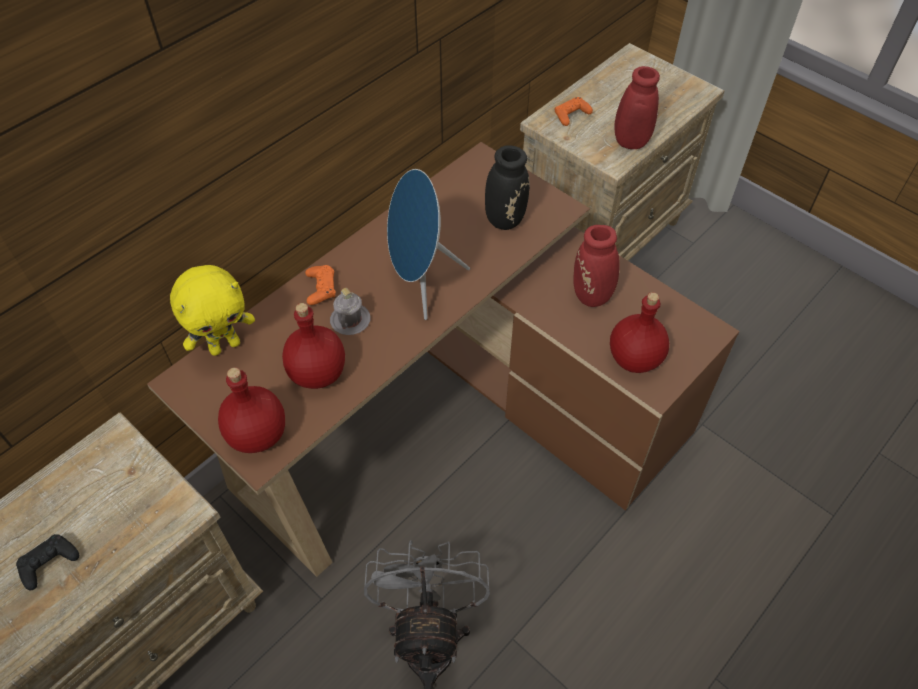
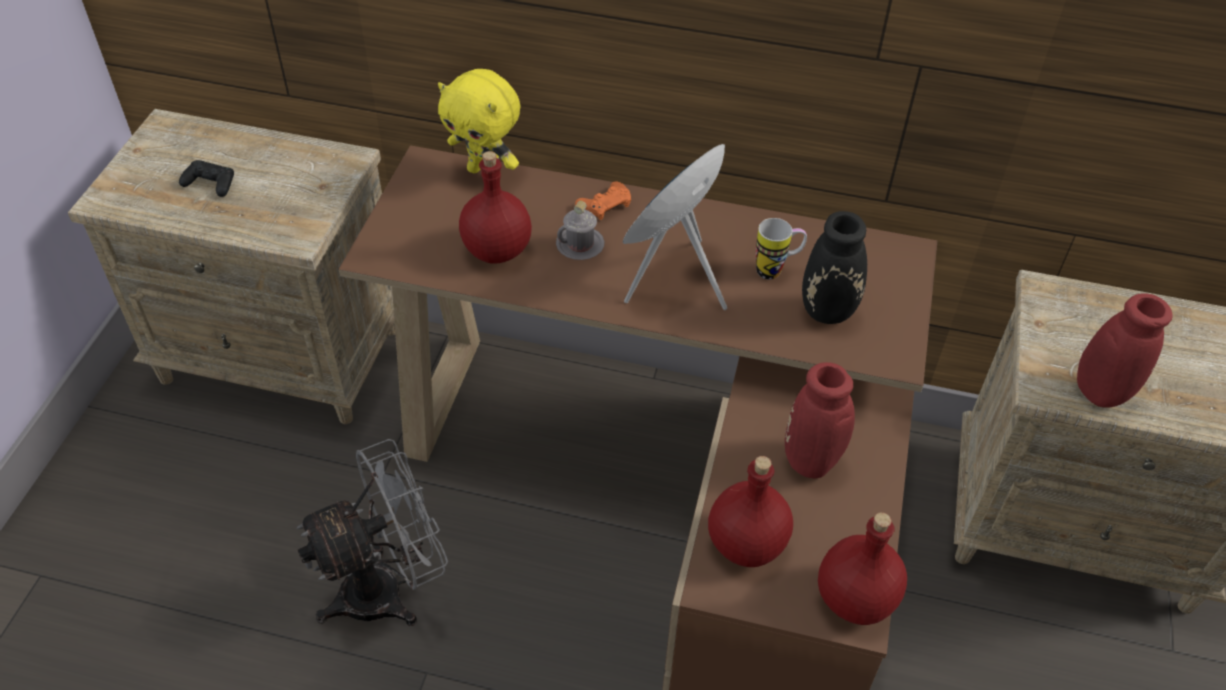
camera: 60 degrees right, 5 degrees down
(256, 435) = (398, 240): red bottle -> red bottle (854, 598)
(452, 227) = (776, 270): none -> mug
(571, 115) = (1086, 312): orange game controller -> none

